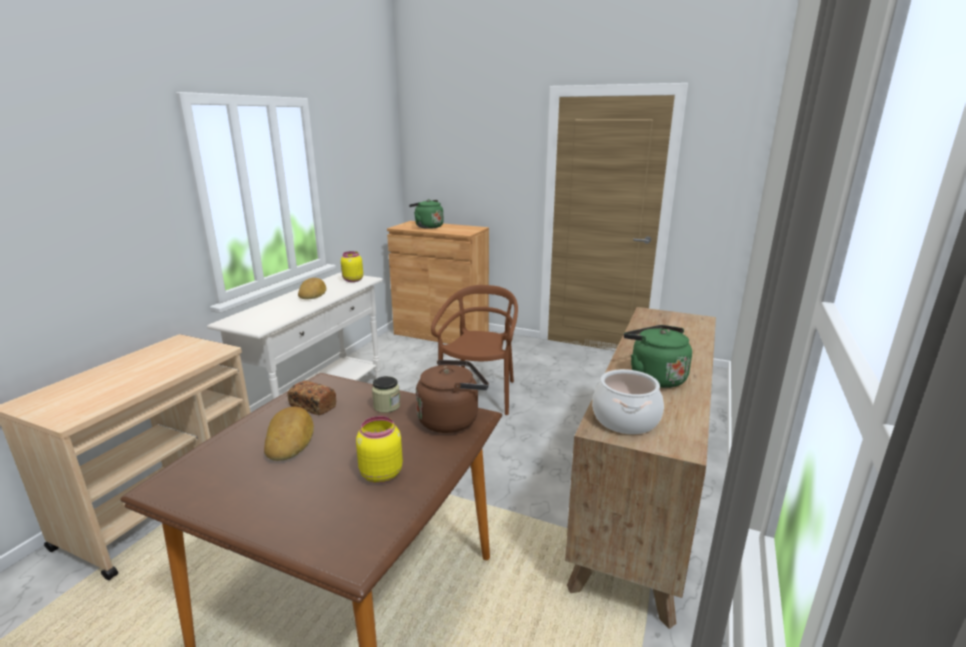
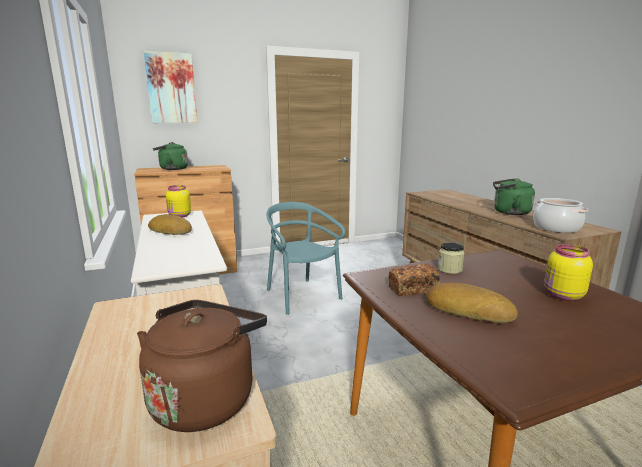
camera: 45 degrees left, 5 degrees down
(446, 141) = (171, 88): none -> picture
(452, 419) = (496, 260): brown kettle -> brown kettle (206, 397)
(479, 394) = (301, 296): brown chair -> turquoise chair

